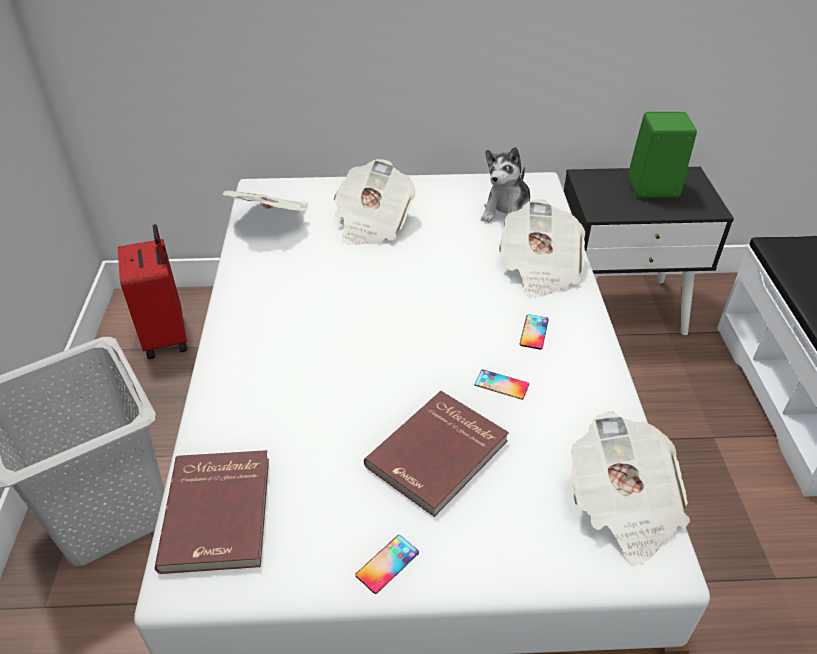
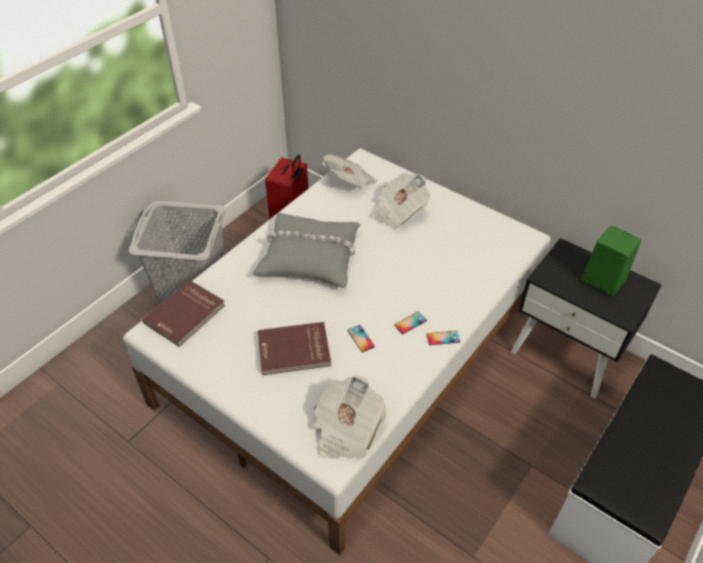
camera: 40 degrees right, 5 degrees up
(321, 327) = (310, 256): none -> grey pillow
(387, 564) = (224, 380): phone -> phone (443, 338)
(507, 212) = (483, 246): plush toy -> none
(539, 269) = (458, 290): newspaper -> none

